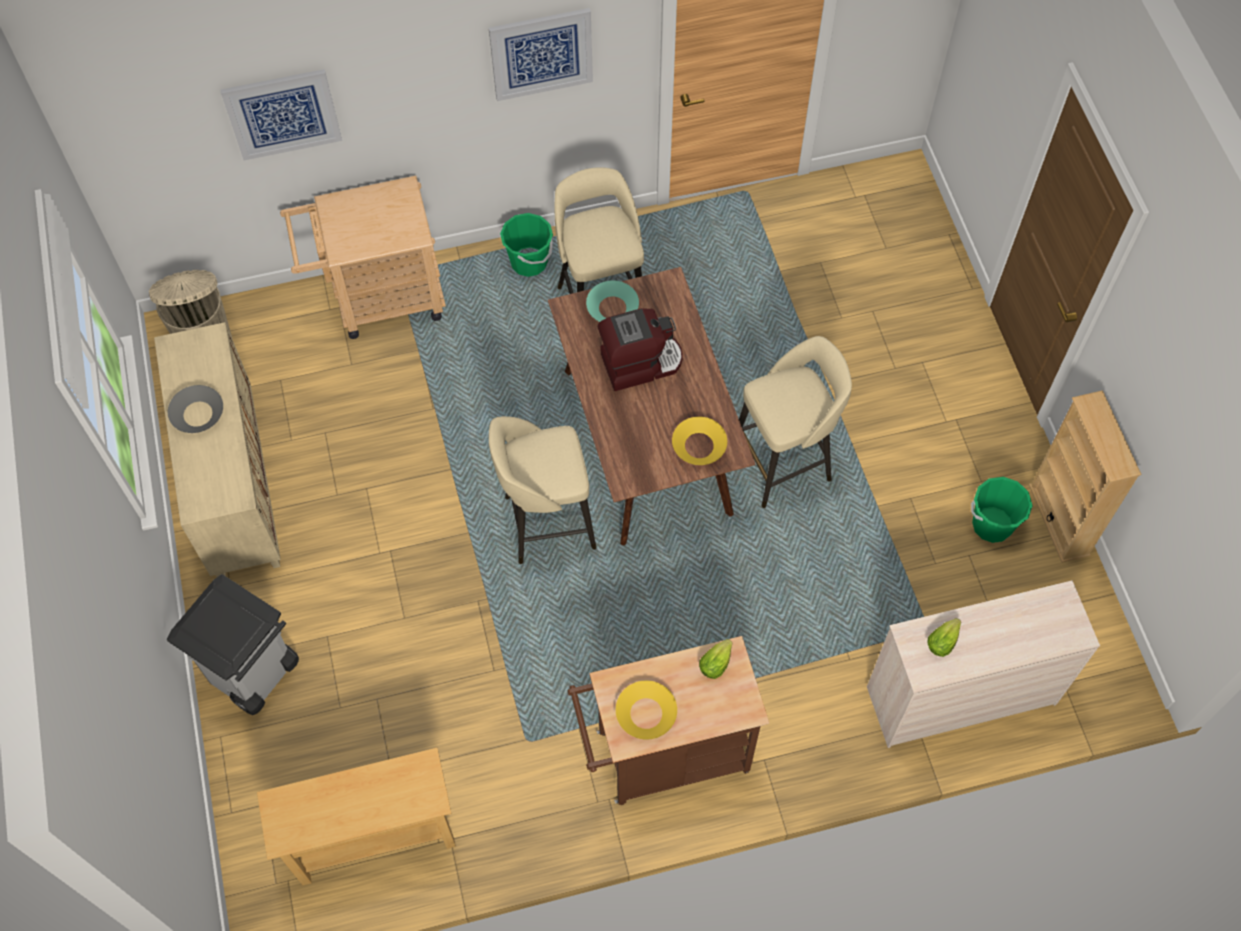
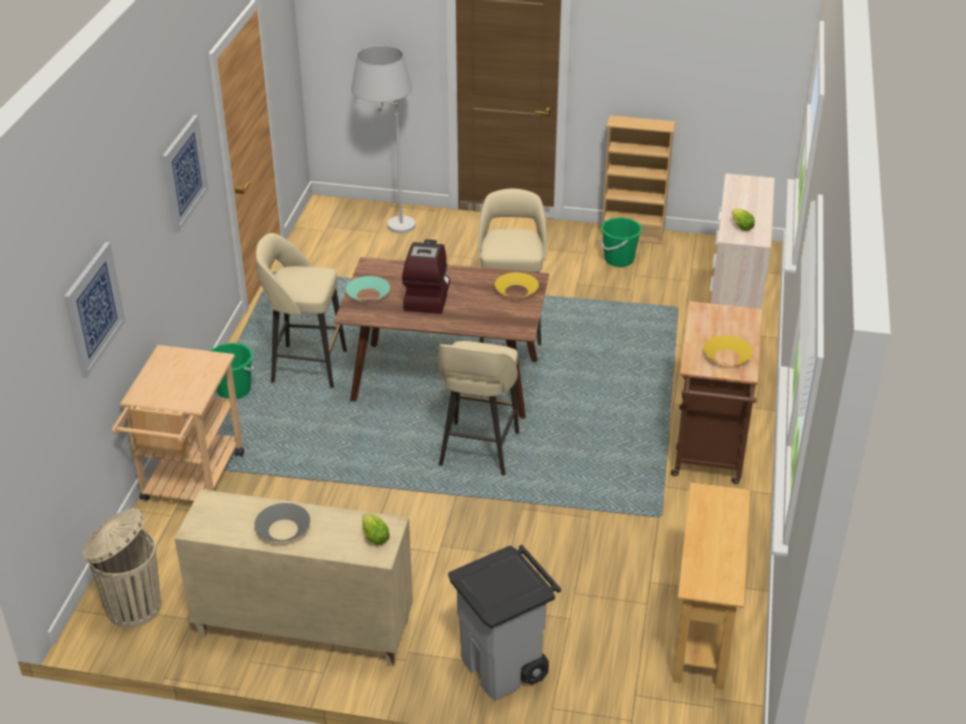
camera: 65 degrees left, 25 degrees down
(717, 662) = (704, 316): lettuce -> lettuce (374, 536)
(913, 248) = (388, 222): none -> white floor lamp

